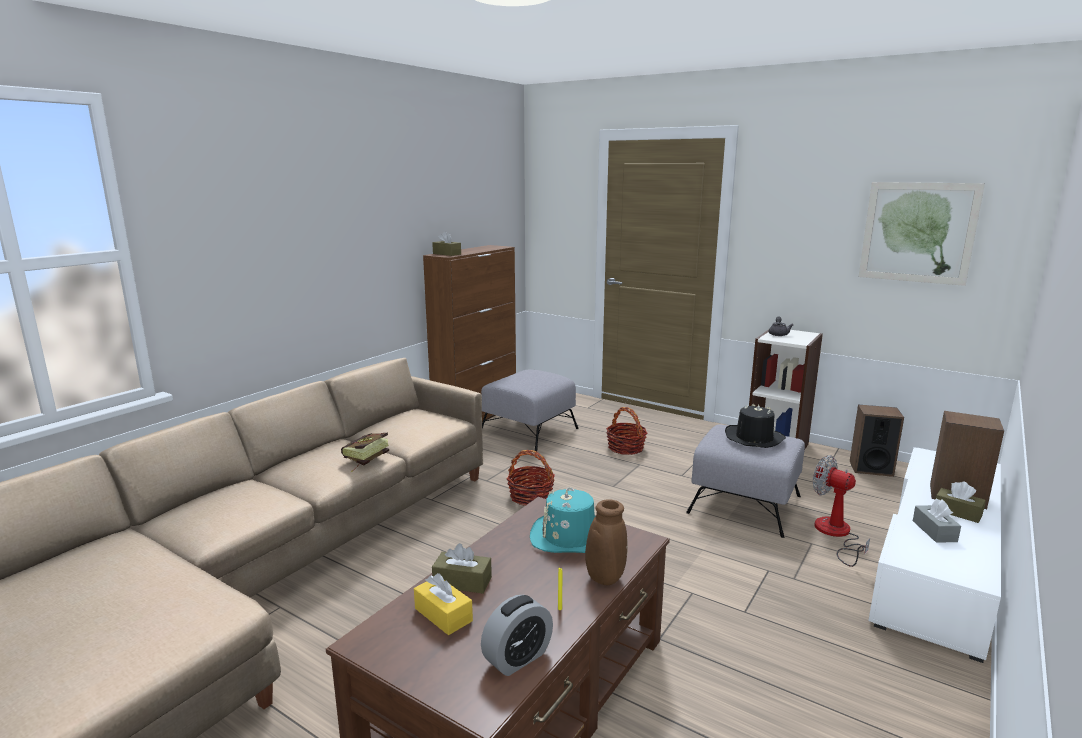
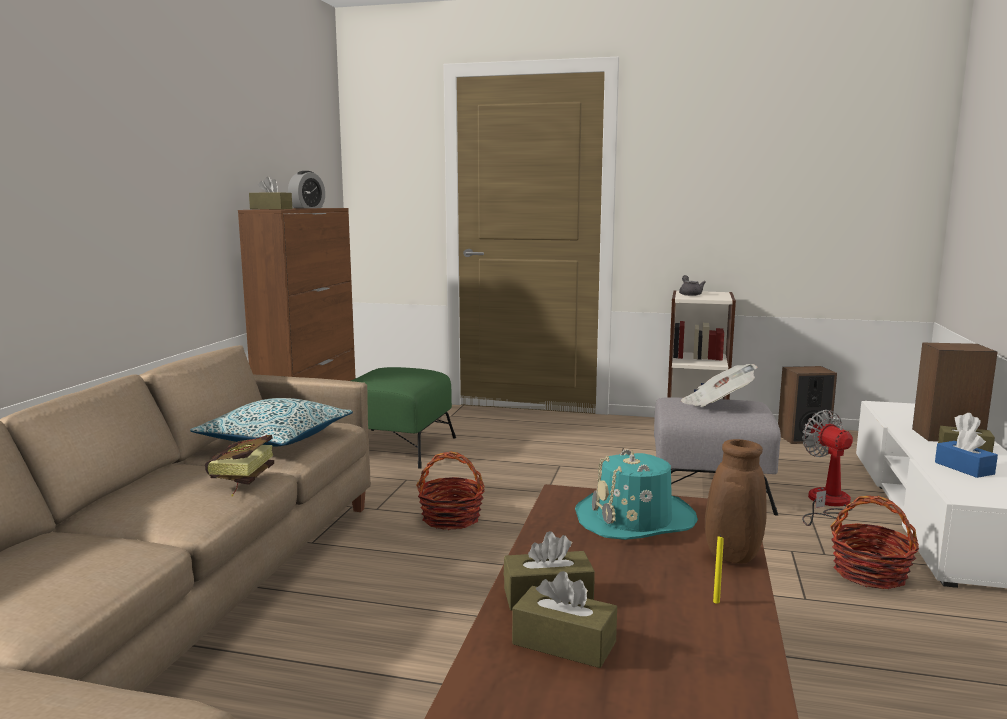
camera: 20 degrees left, 5 degrees down
(407, 429) = (275, 438): none -> pillow
(443, 615) = (564, 643): yellow tissue box -> brown tissue box
(517, 658) = (730, 674): alarm clock -> alarm clock (307, 208)
(528, 431) = (393, 447): grey ottoman -> green ottoman
(626, 448) = (530, 451): basket -> basket (870, 573)
(754, 438) = (717, 404): black hat -> newspaper
(836, 534) = (826, 504): fan -> fan turned 45 degrees clockwise
(918, 232) = (824, 171): picture -> none
(934, 531) = (964, 468): grey tissue box -> blue tissue box

